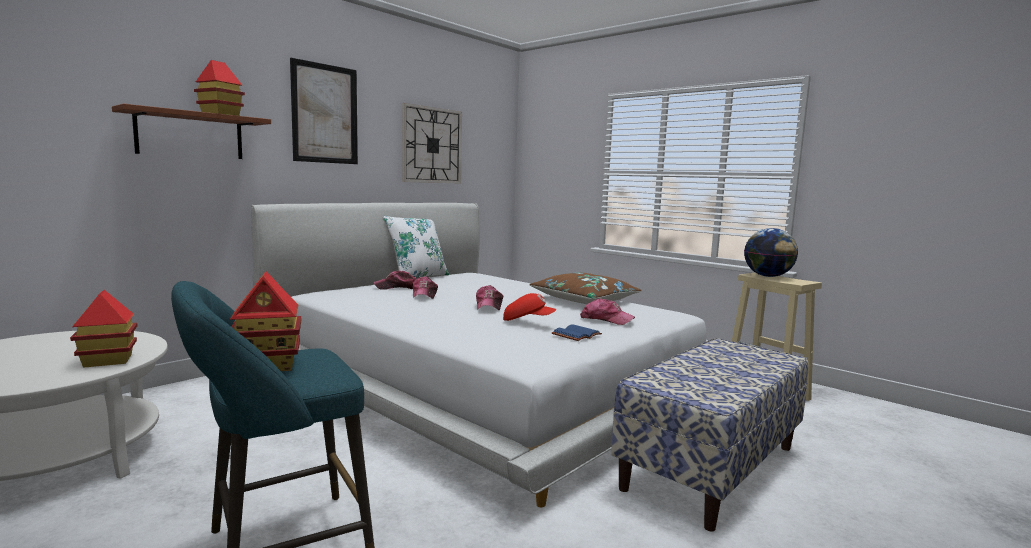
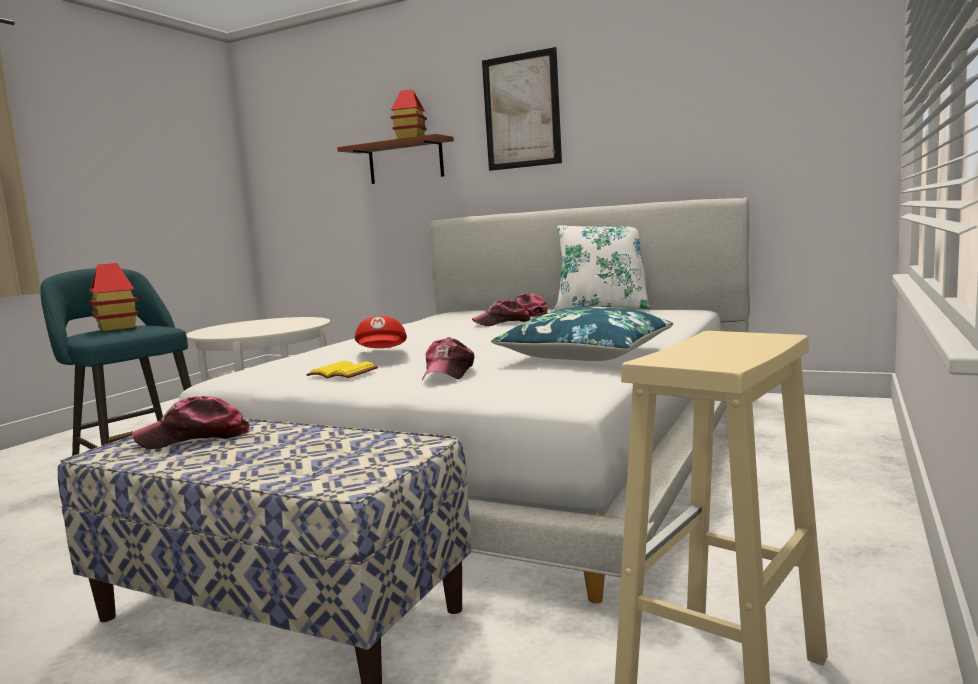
camera: 75 degrees right, 0 degrees up
(108, 360) = (254, 332): toy house -> none
(432, 145) = (681, 116): wall clock -> none
(489, 306) = (459, 337): cap -> cap (195, 438)
(577, 335) = (341, 373): blue book -> yellow book
(584, 300) = (586, 354): brown pillow -> blue pillow
(768, 276) = (726, 342): globe -> none

